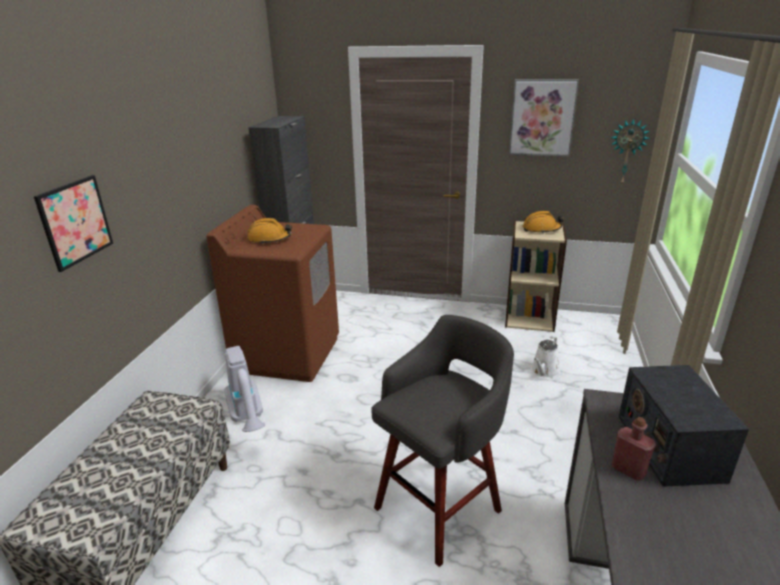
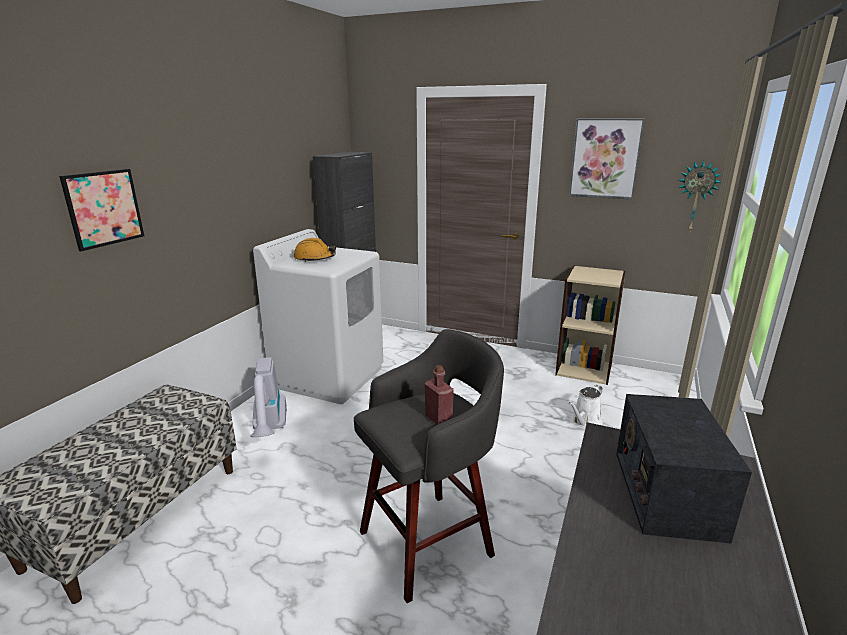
camera: 10 degrees right, 5 degrees down
(288, 354) = (329, 377): brown washing machine -> white washing machine
(541, 229) = (598, 274): orange hard hat -> none
(628, 470) = (606, 511): red bottle -> red bottle (438, 419)

